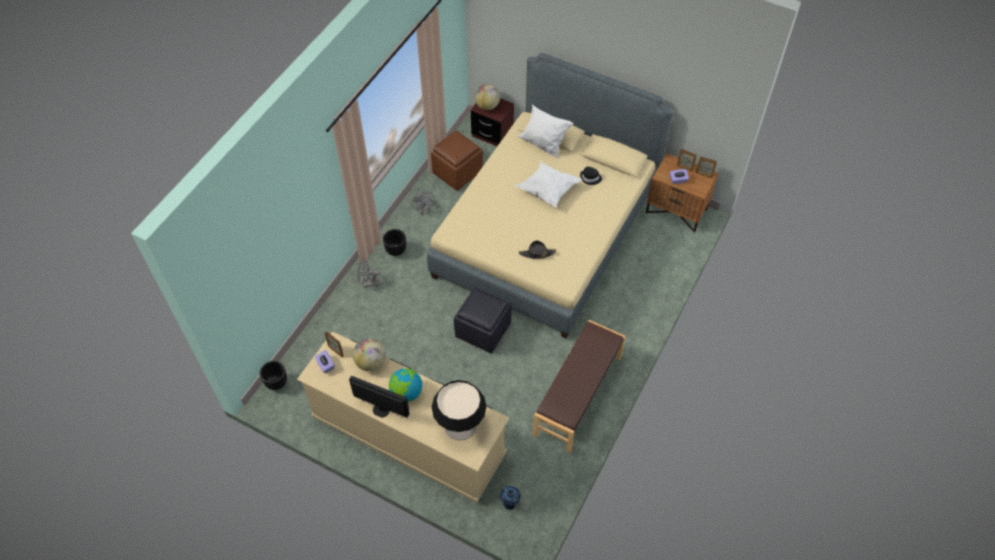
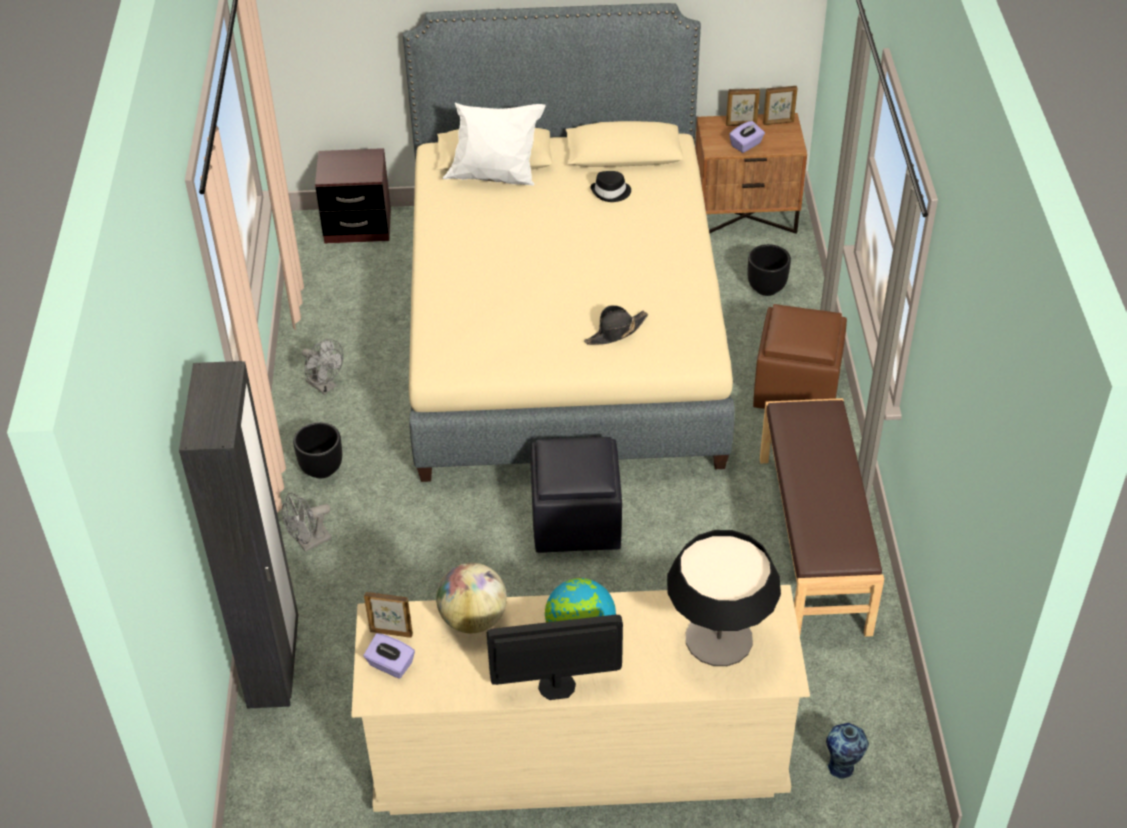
camera: 30 degrees left, 10 degrees down
(277, 383) = (255, 793): black planter -> black planter (767, 288)
(319, 331) = (274, 664): none -> black wardrobe
(457, 172) = (339, 305): brown ottoman -> brown ottoman (797, 388)
(487, 106) = (340, 168): globe -> none
(547, 191) = (556, 237): white pillow -> none

